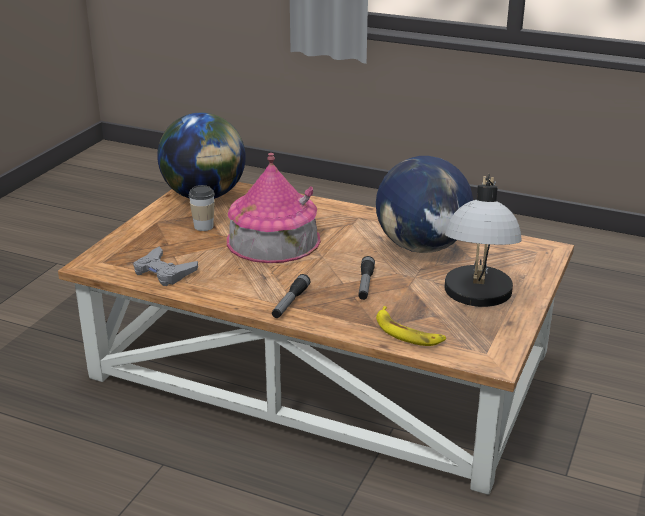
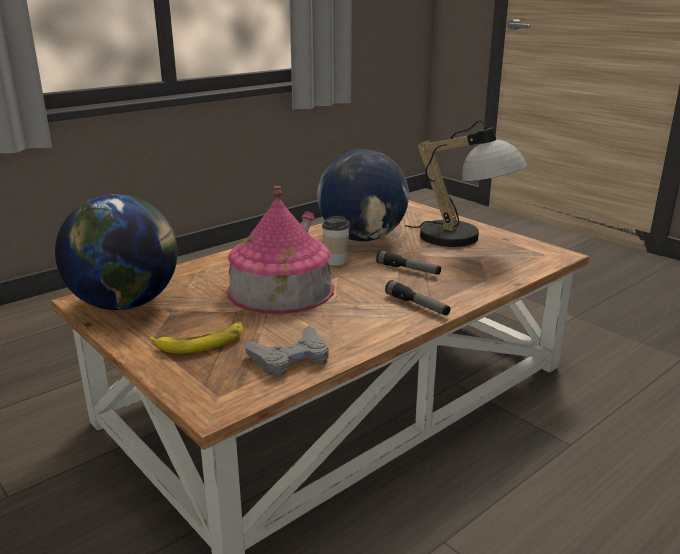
camera: 65 degrees left, 5 degrees down
(203, 226) = (203, 317): cup -> cup (336, 261)
(407, 332) = (501, 271): banana -> banana (201, 342)

